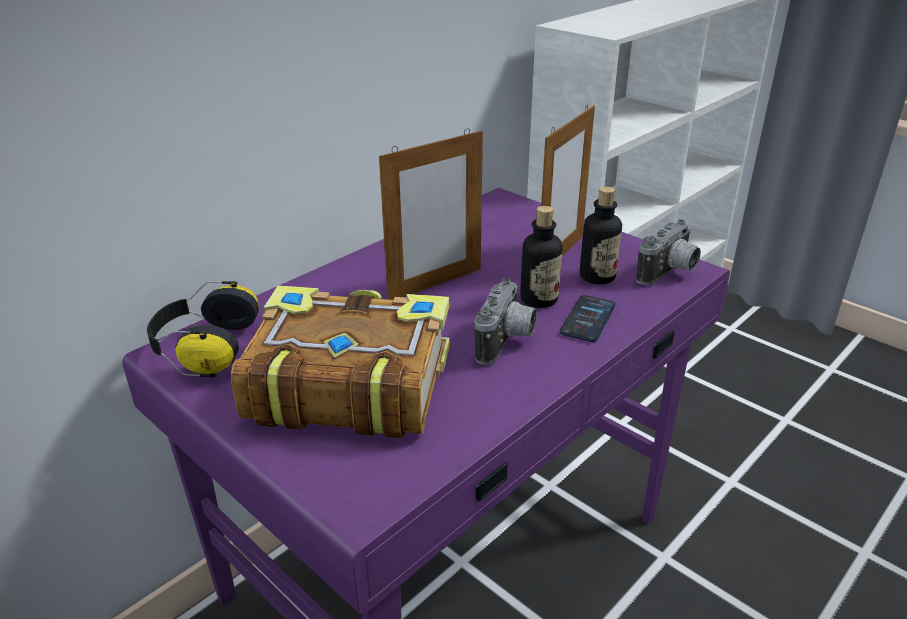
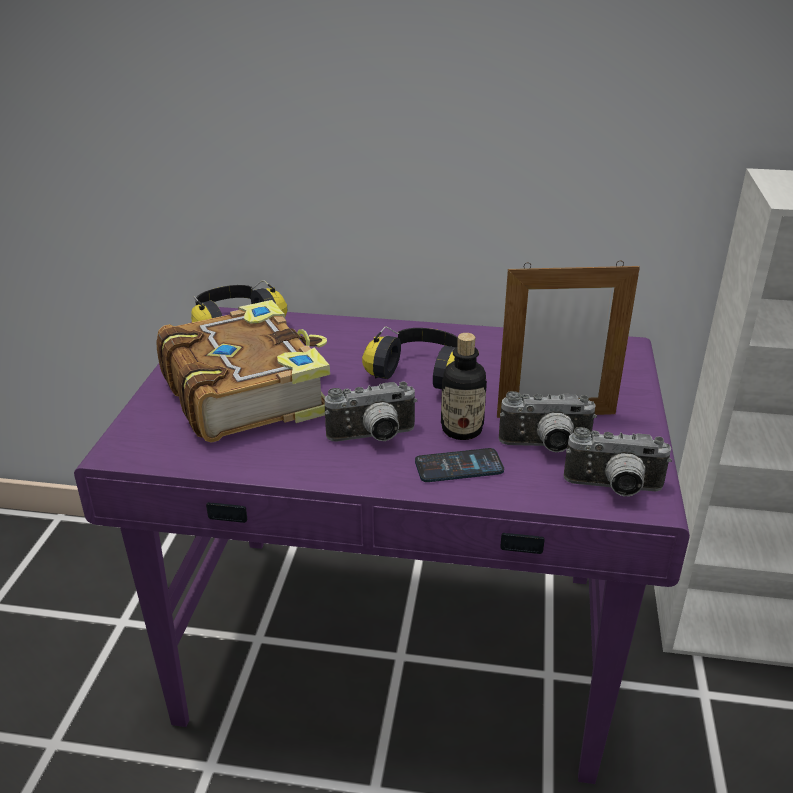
camera: 55 degrees right, 0 degrees up
(435, 285) = (421, 374): picture frame -> headphones
(597, 276) = (545, 447): bottle -> camera

